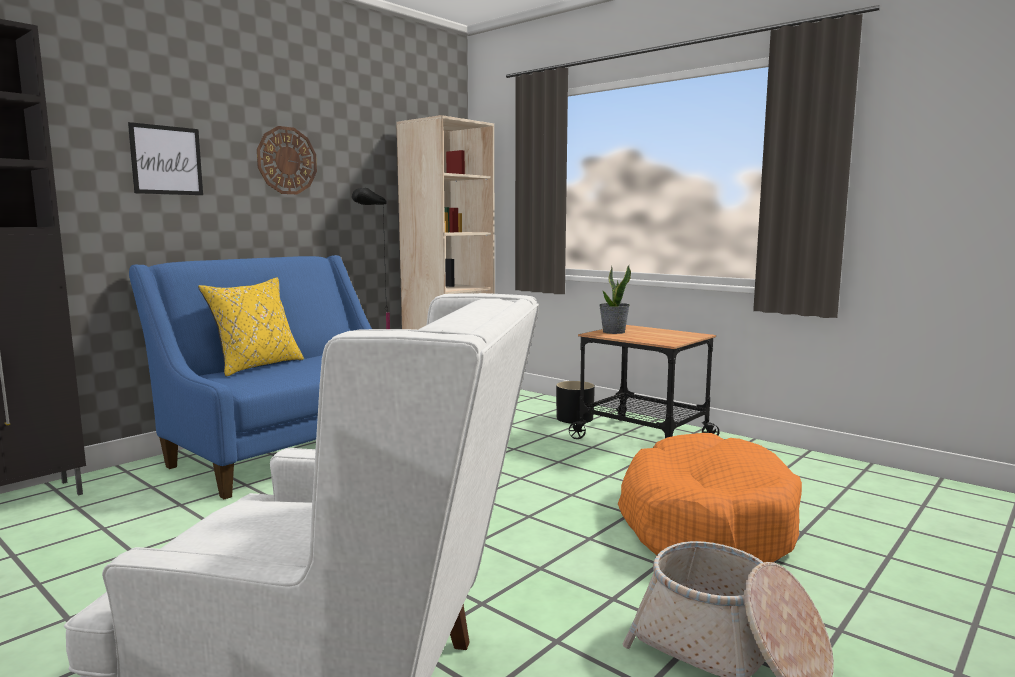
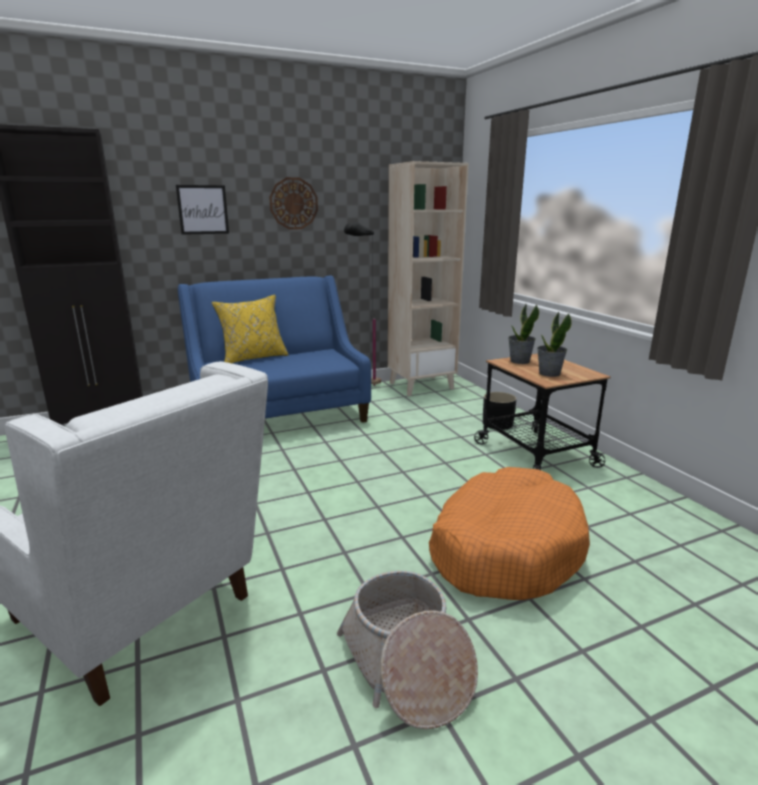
camera: 25 degrees right, 10 degrees up
(658, 337) = (549, 373): none -> potted plant

